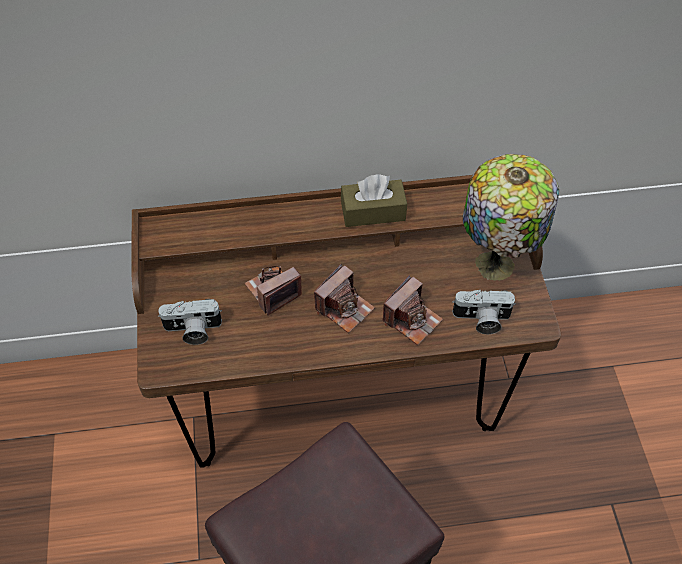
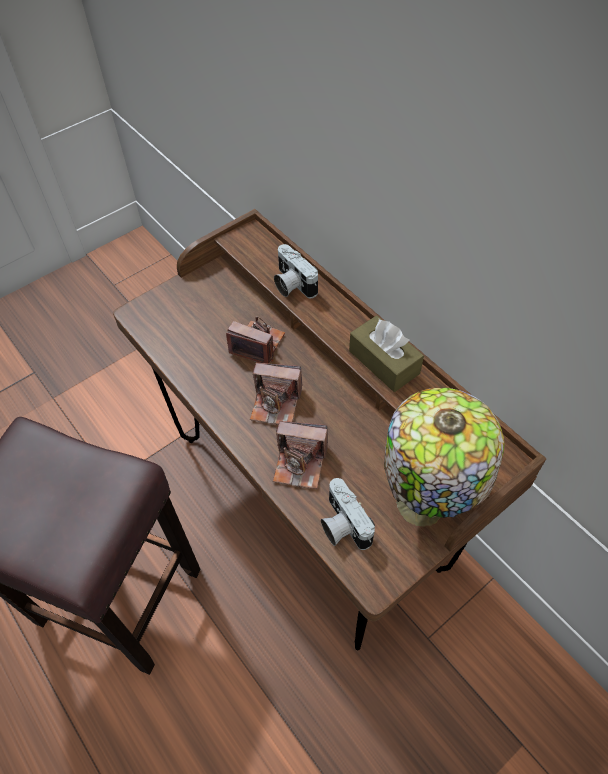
camera: 60 degrees right, 0 degrees up
(192, 330) = (183, 314): camera -> camera (291, 284)

